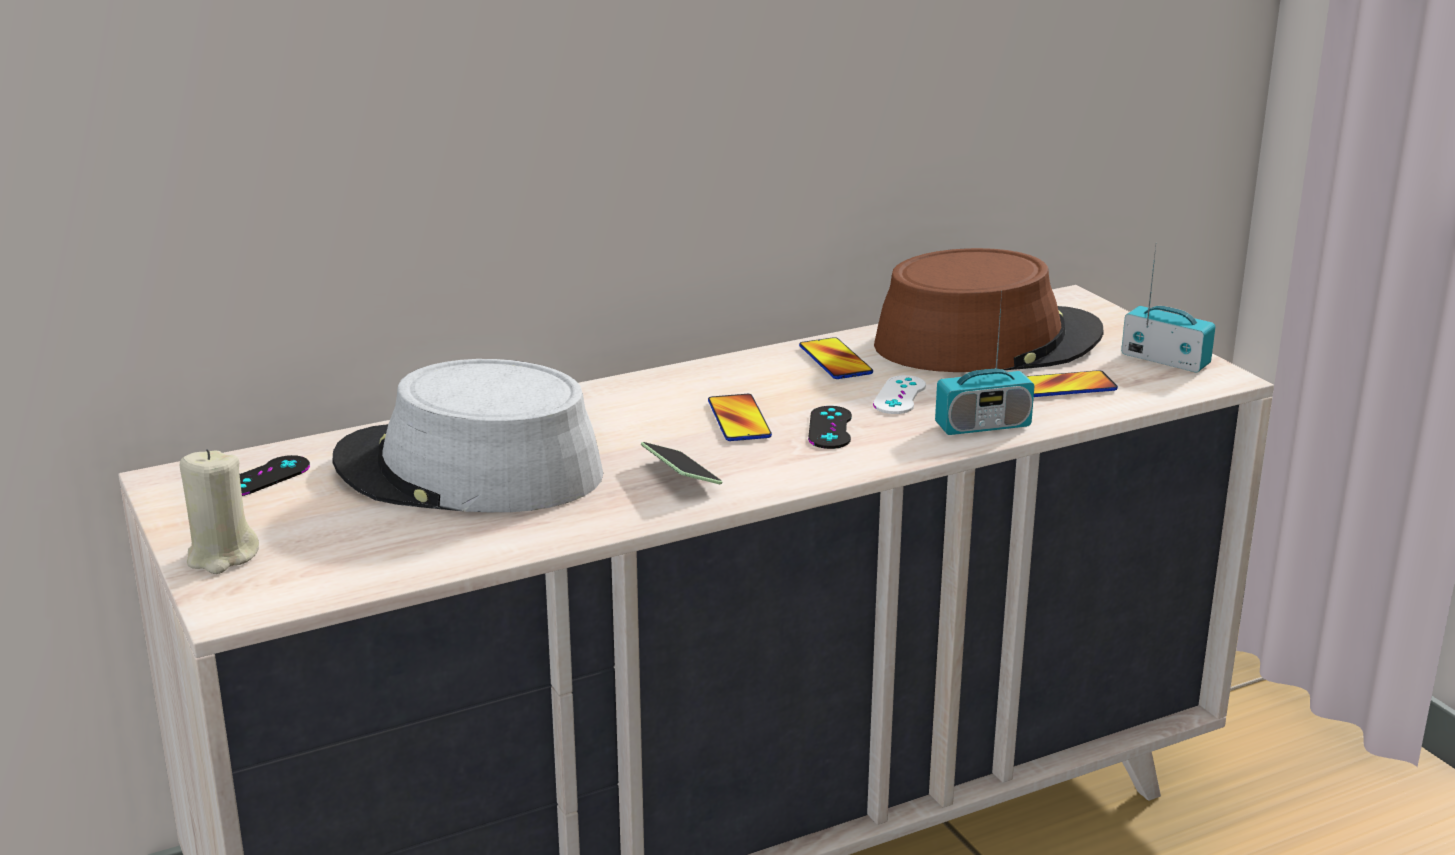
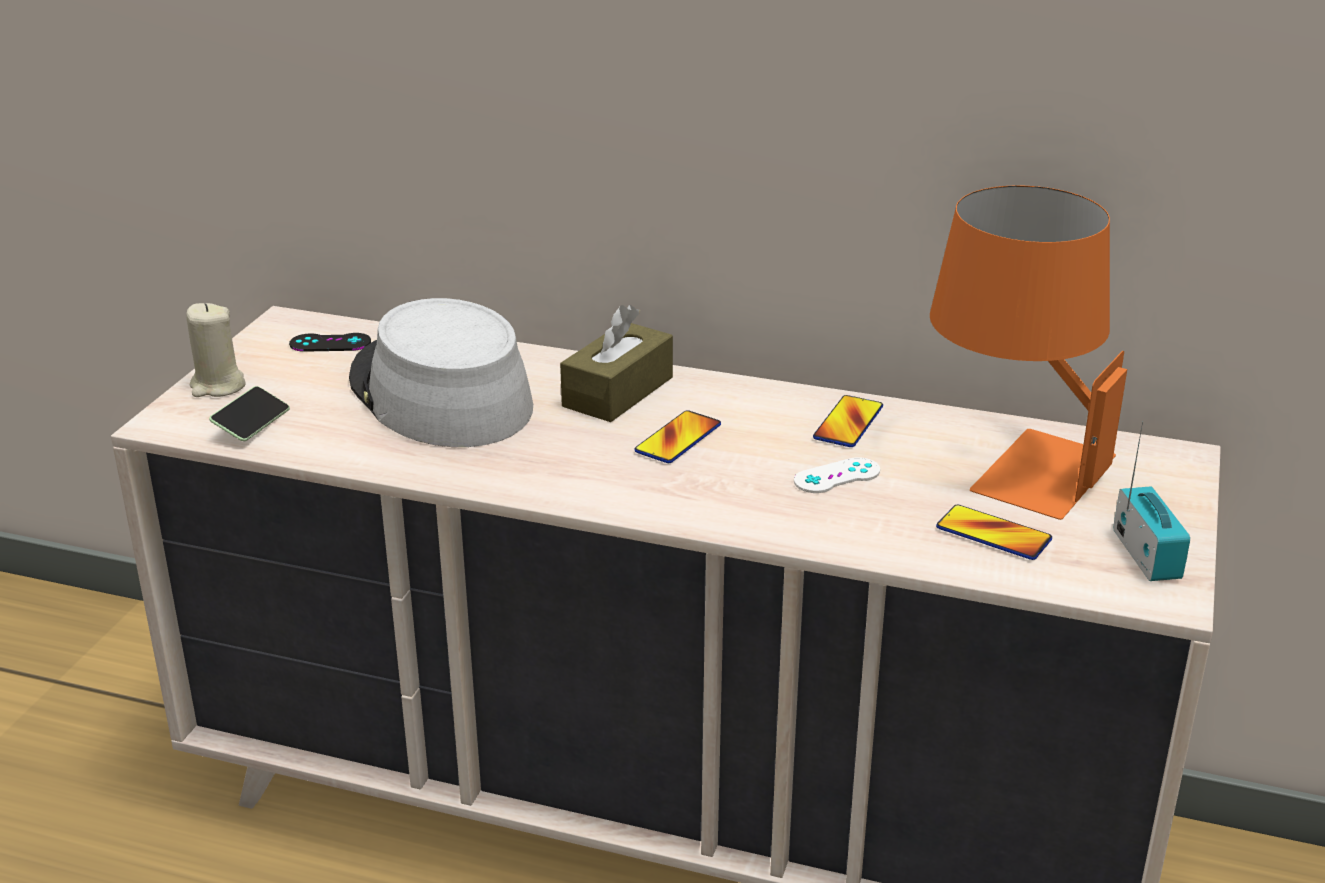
camera: 45 degrees right, 5 degrees up
(620, 408) = (618, 392): none -> brown tissue box
(681, 476) = (552, 464): phone -> phone (252, 425)
(830, 428) = (728, 477): black game controller -> none
(983, 426) = (848, 534): radio -> none
(987, 342) = (1012, 463): brown hat -> orange table lamp

